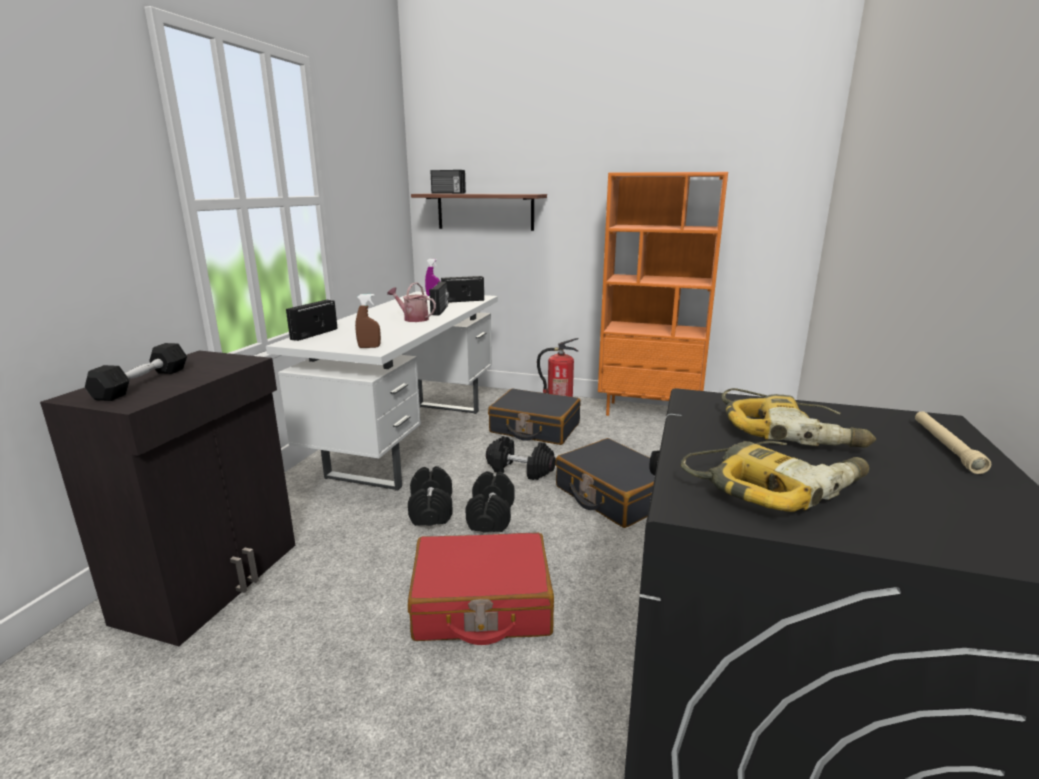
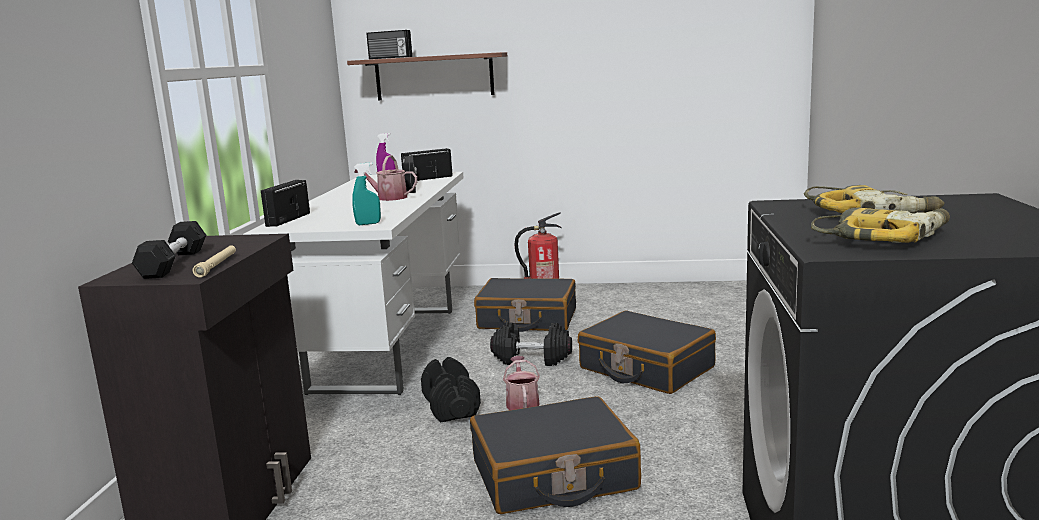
camera: 10 degrees left, 5 degrees down
(369, 347) = (368, 224): brown spray bottle -> turquoise spray bottle
(481, 604) = (553, 476): red suitcase -> black suitcase
(491, 516) = (522, 403): black dumbbell -> watering can
(649, 412) = (649, 290): orange bookcase -> none
(945, 446) = (993, 208): beige flashlight -> beige flashlight (217, 266)

